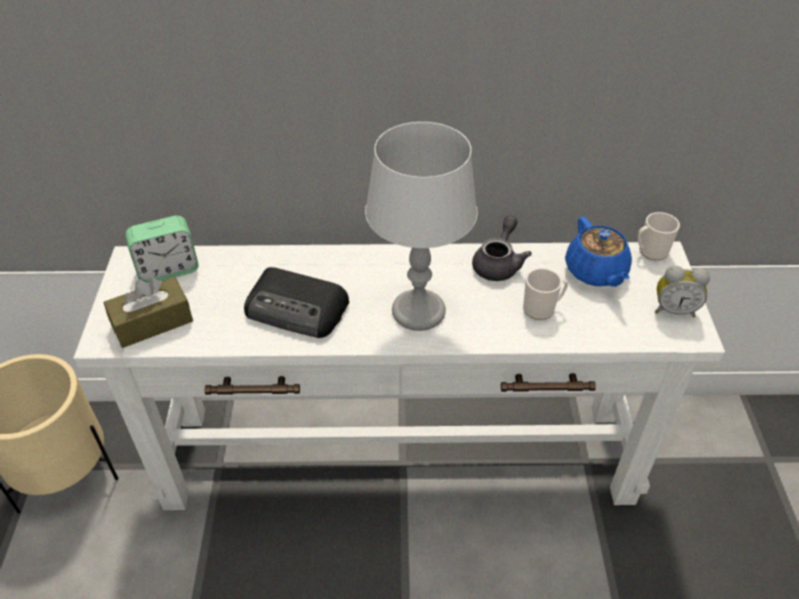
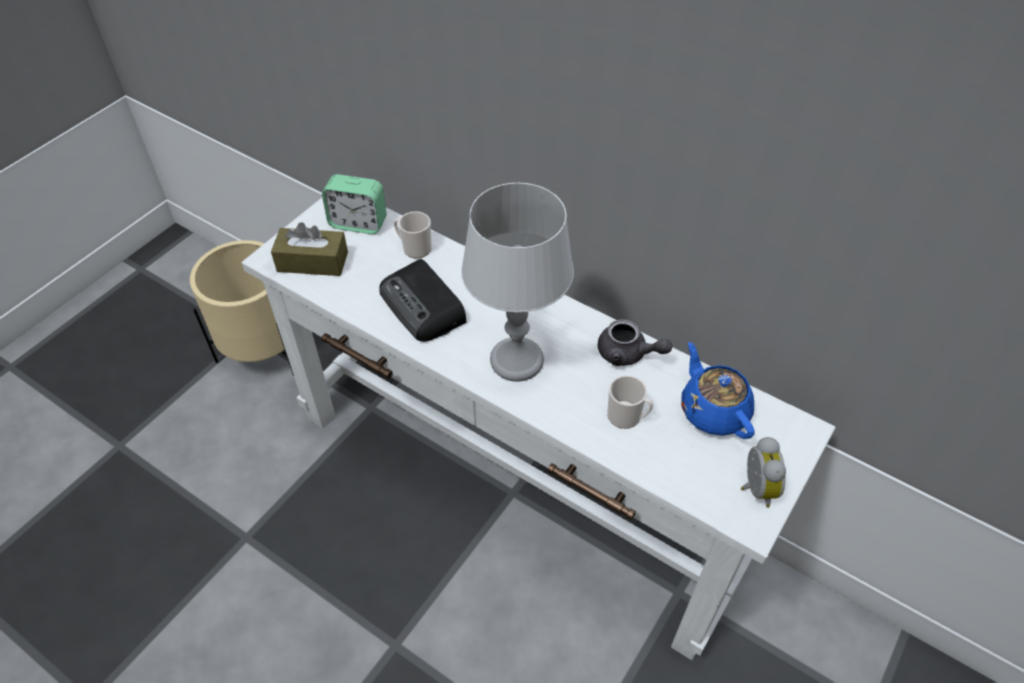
camera: 35 degrees right, 5 degrees up
(498, 263) = (628, 354): grey teapot -> grey teapot turned 60 degrees clockwise
(596, 272) = (713, 411): blue teapot -> blue teapot turned 135 degrees clockwise
(650, 251) = (790, 420): mug -> mug (414, 248)
(674, 310) = (755, 488): alarm clock -> alarm clock turned 135 degrees counterclockwise

